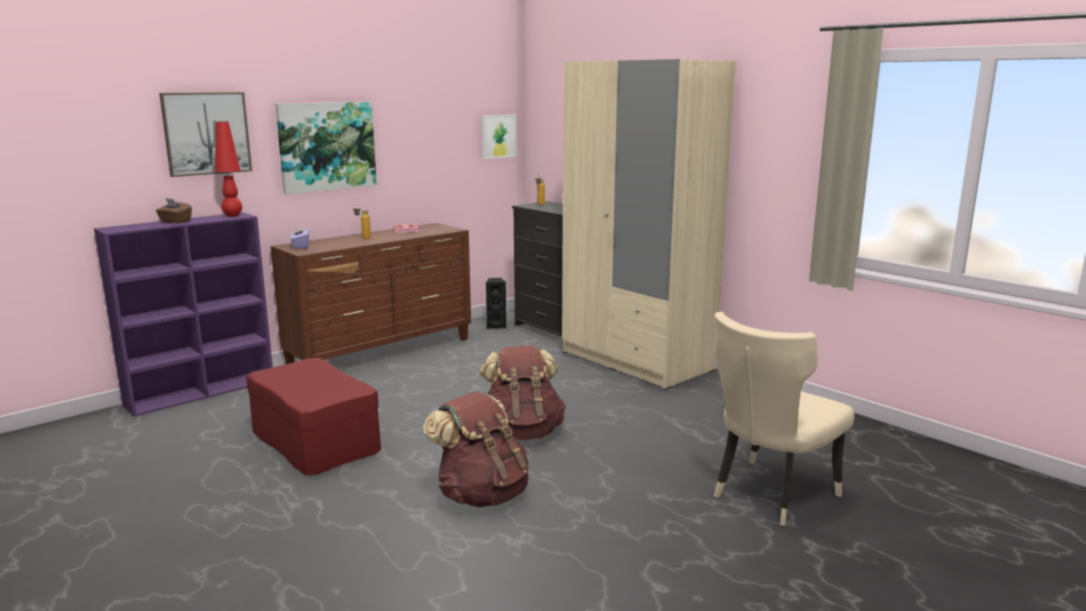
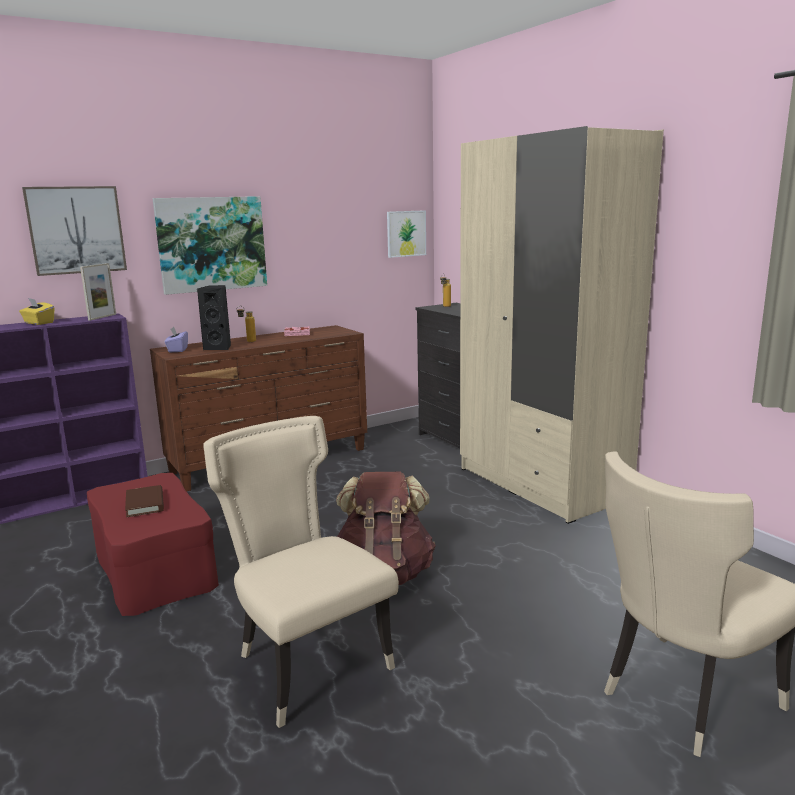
camera: 10 degrees right, 0 degrees up
(175, 222) = (38, 323): brown tissue box -> yellow tissue box
(232, 216) = (102, 317): red table lamp -> picture frame
(310, 382) = (145, 504): none -> brown book
(481, 495) = (307, 662): brown backpack -> beige chair
(496, 326) = (399, 434): black speaker -> black speaker (219, 347)

